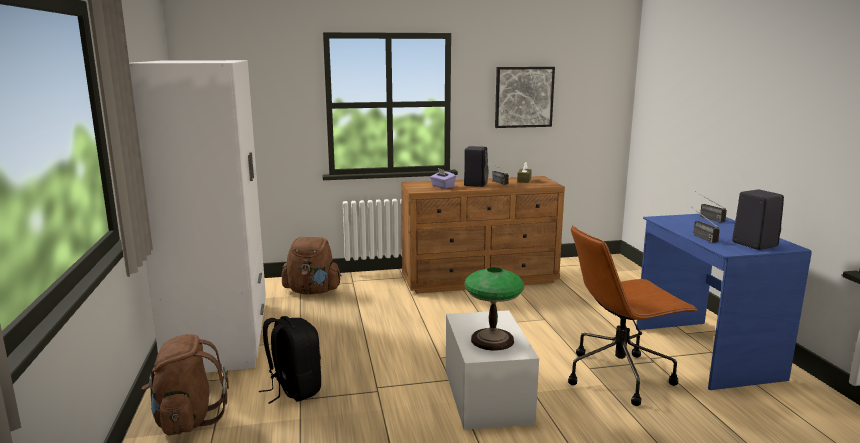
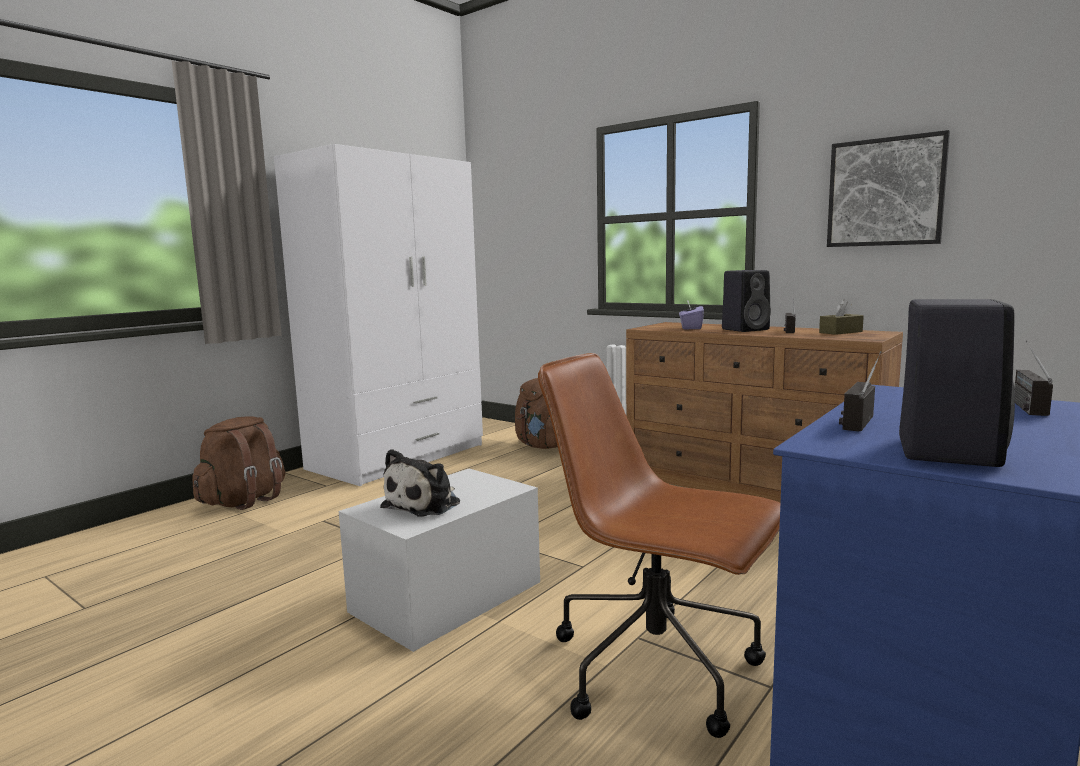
camera: 50 degrees right, 5 degrees down
(293, 390) = (337, 512): black backpack -> none
(492, 340) = (425, 504): table lamp -> plush toy

